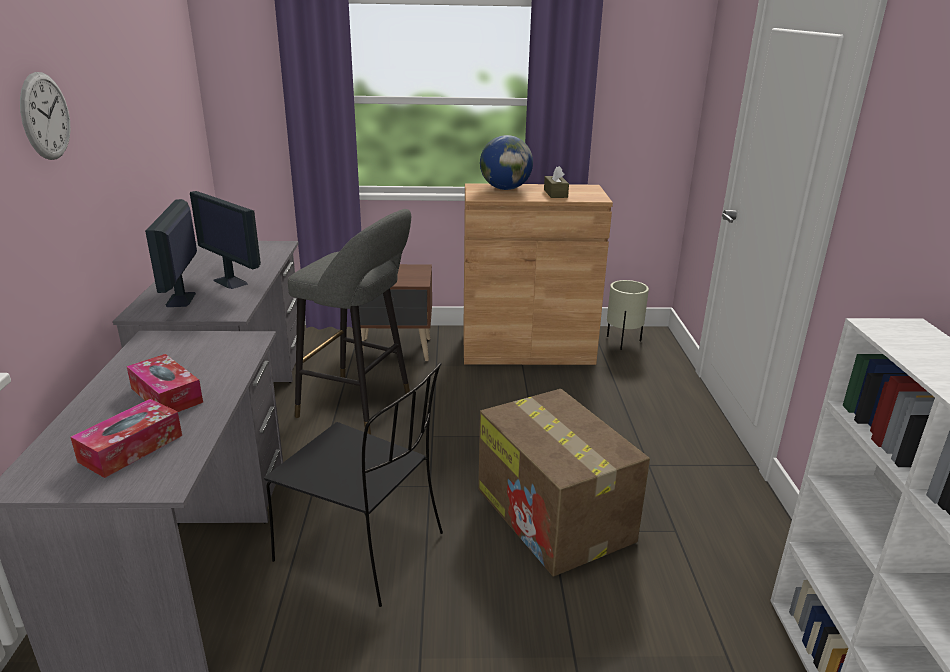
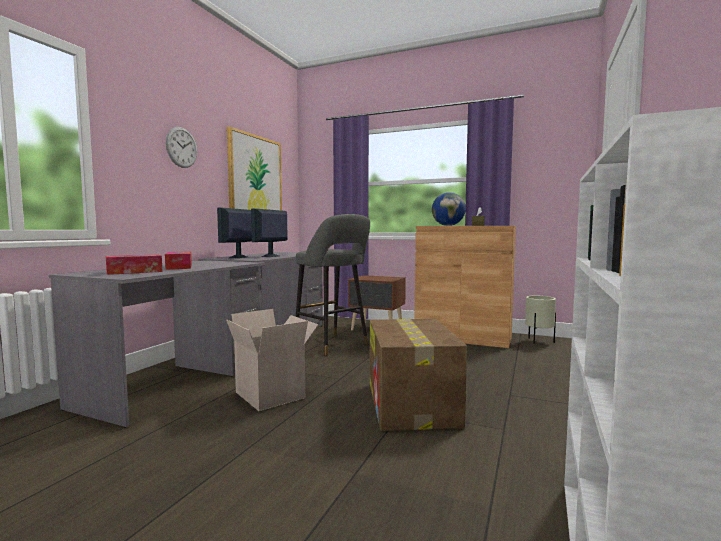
camera: 25 degrees right, 20 degrees down
(149, 113) = (255, 176): none -> picture
(231, 282) = (270, 256): monitor -> monitor turned 45 degrees clockwise
(364, 548) = (272, 395): black chair -> cardboard box

